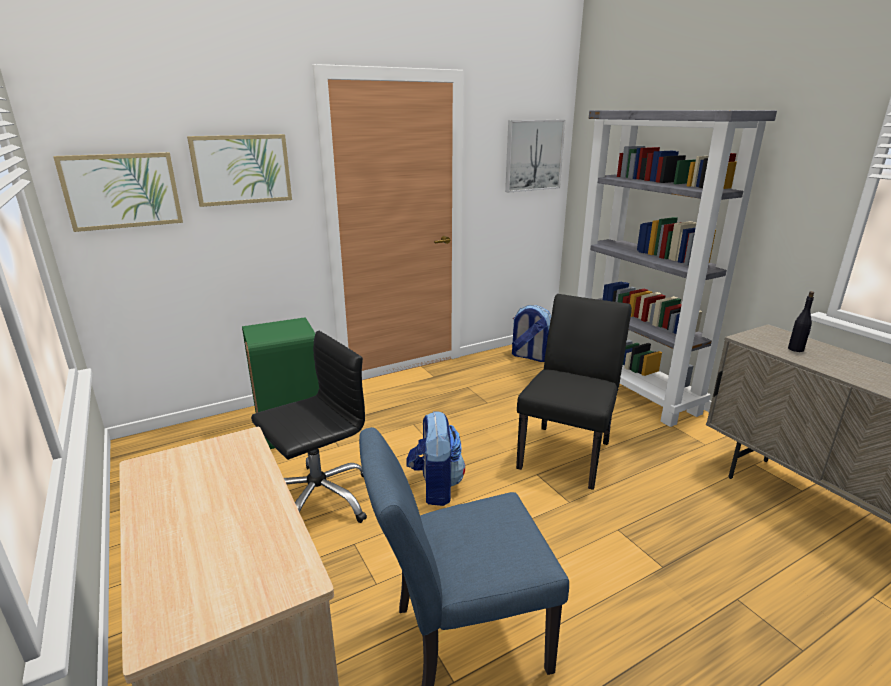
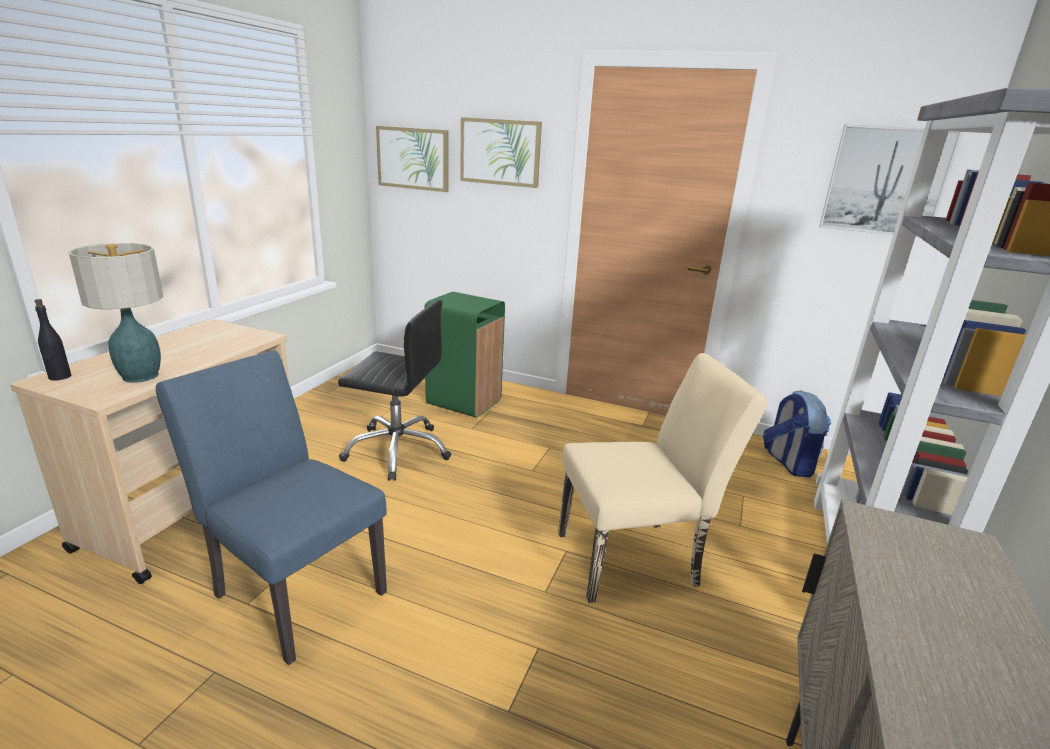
camera: 50 degrees right, 0 degrees up
(260, 542) = (141, 376): none -> table lamp
(435, 487) = (473, 497): backpack -> none
(567, 451) = (637, 558): black chair -> beige chair
(796, 349) = (923, 578): black bottle -> black bottle (59, 377)

